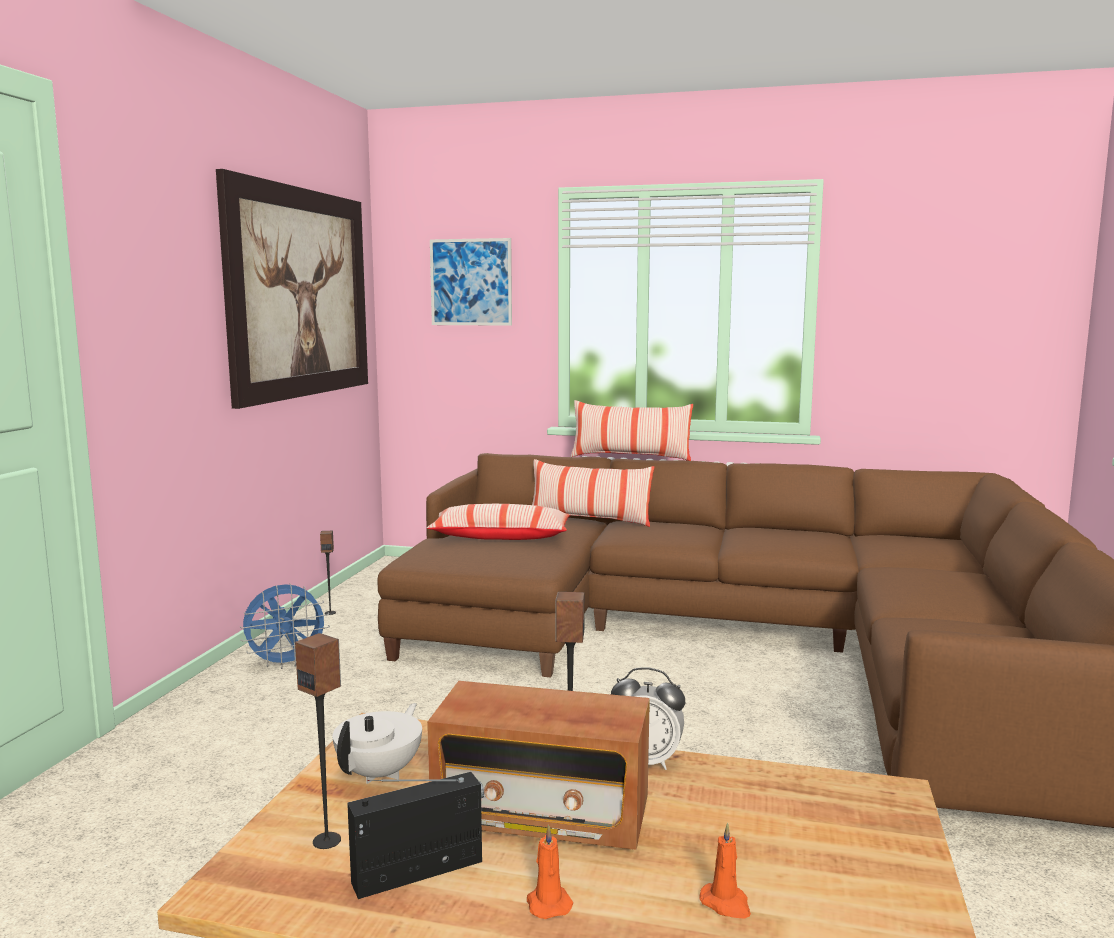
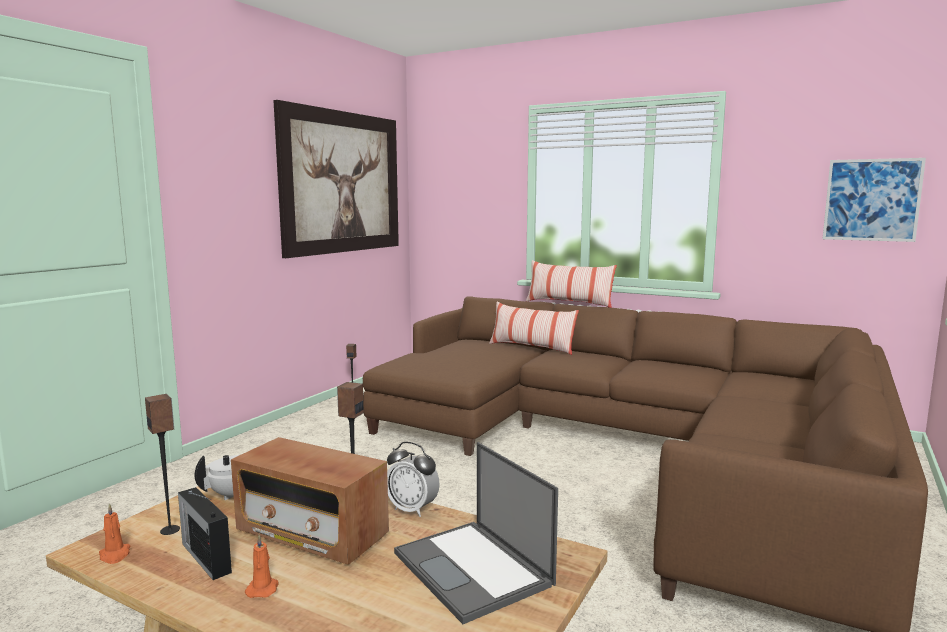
camera: 15 degrees right, 0 degrees up
(286, 663) = (305, 429): blue fan -> none
(420, 872) = (205, 557): radio -> radio turned 120 degrees counterclockwise
(471, 282) = (469, 175): picture -> picture (871, 200)
(500, 537) = (458, 354): pillow -> none
(726, 904) = (376, 609): orange candle -> orange candle (115, 555)
(797, 829) = (474, 569): none -> laptop

